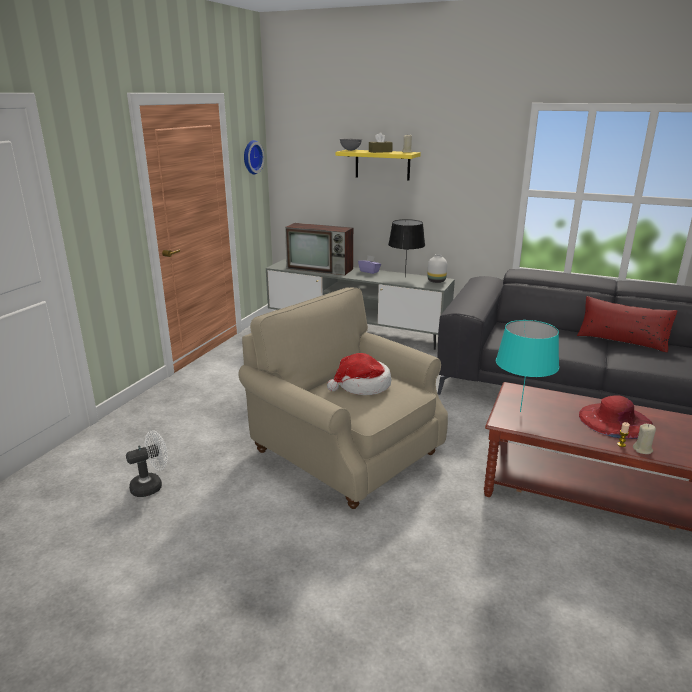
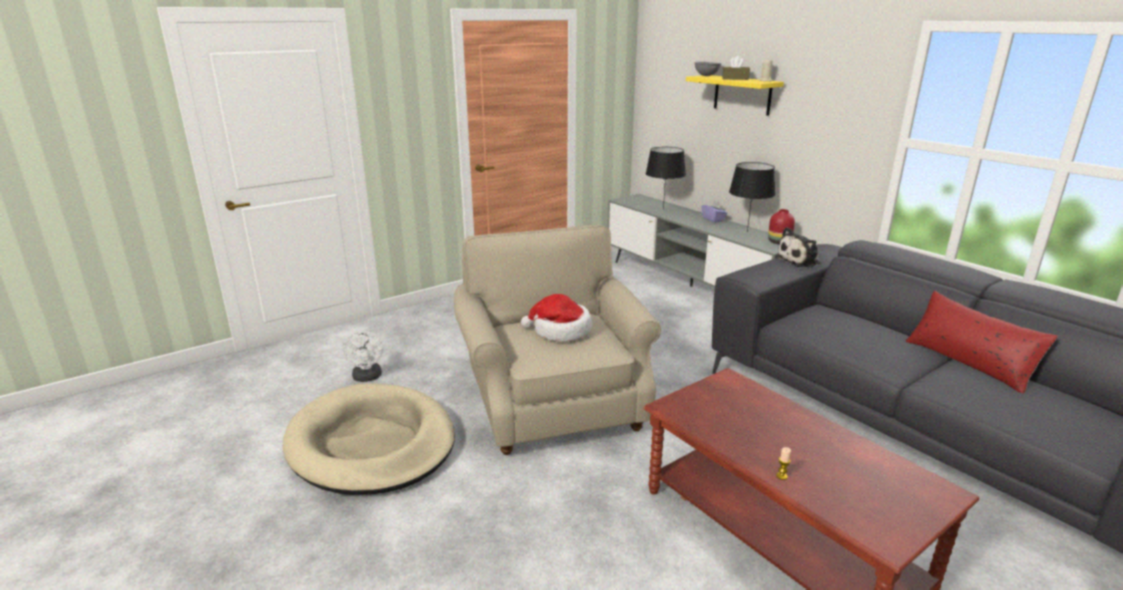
camera: 30 degrees right, 0 degrees up
(151, 486) = (367, 378): white fan -> white fan turned 75 degrees clockwise
(225, 544) = (372, 444): none -> beige dog bed
(251, 157) = (609, 79): wall clock -> none
(321, 269) = (663, 209): television -> black table lamp
(436, 281) = (779, 242): white vase -> red vase
(481, 291) = (800, 261): none -> plush toy
(520, 411) = (703, 403): turquoise table lamp -> none
(615, 420) = (813, 448): red hat -> none
(642, 450) = (803, 491): beige candle -> none

